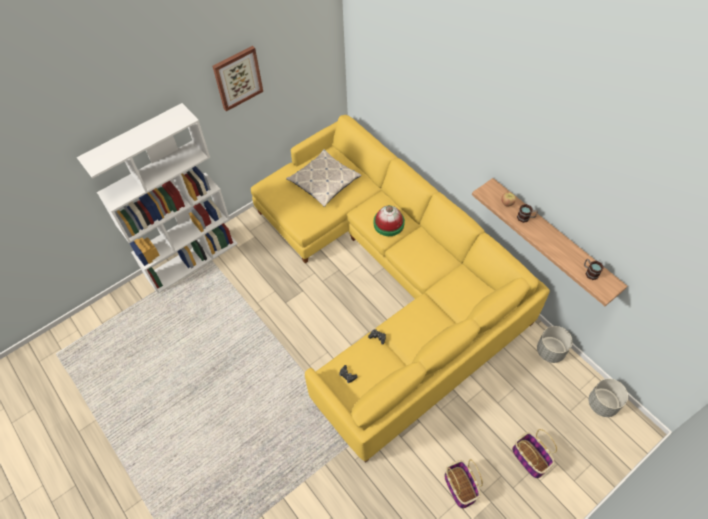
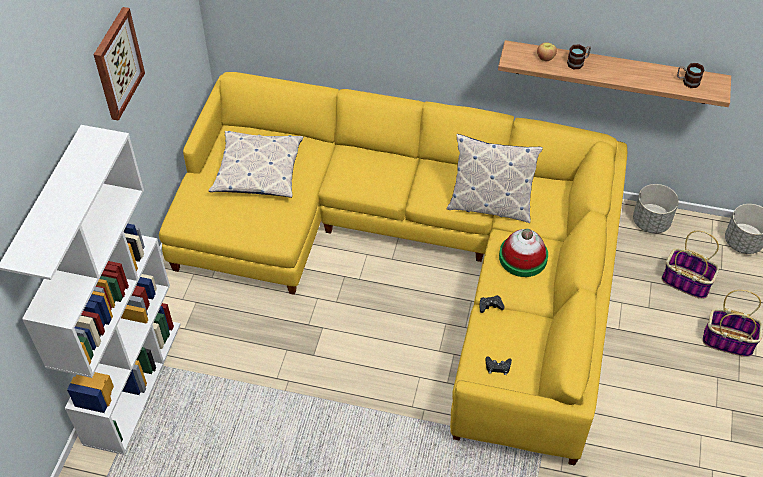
camera: 40 degrees left, 5 degrees down
(388, 223) = (384, 175): hat -> hat (523, 257)
(433, 278) = (490, 206): none -> pillow
(460, 487) = (691, 418): basket -> basket (687, 282)

